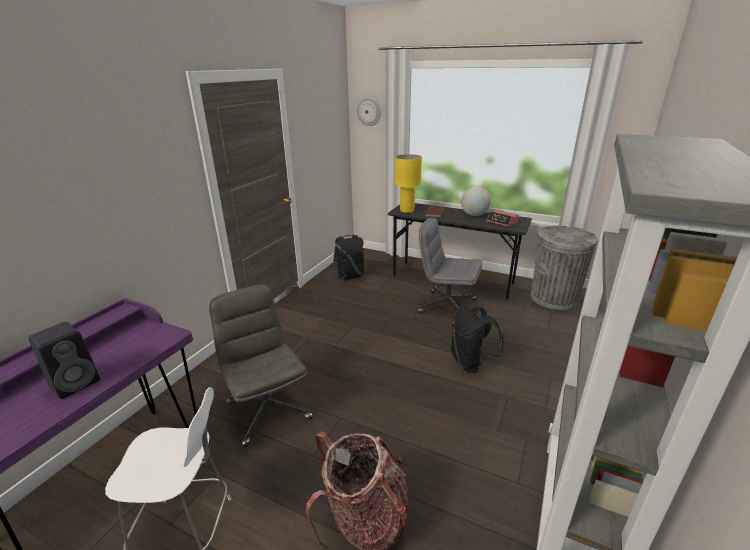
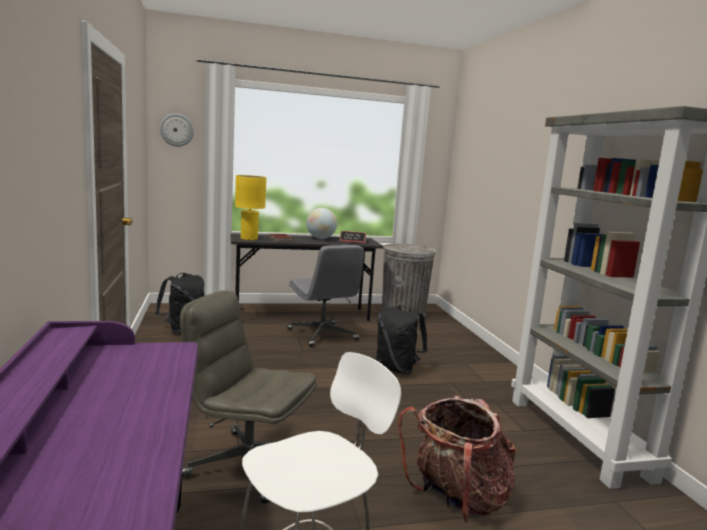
camera: 40 degrees left, 15 degrees down
(76, 382) = (127, 408): black speaker -> none
(446, 306) = (323, 335): grey office chair -> grey office chair turned 105 degrees counterclockwise

